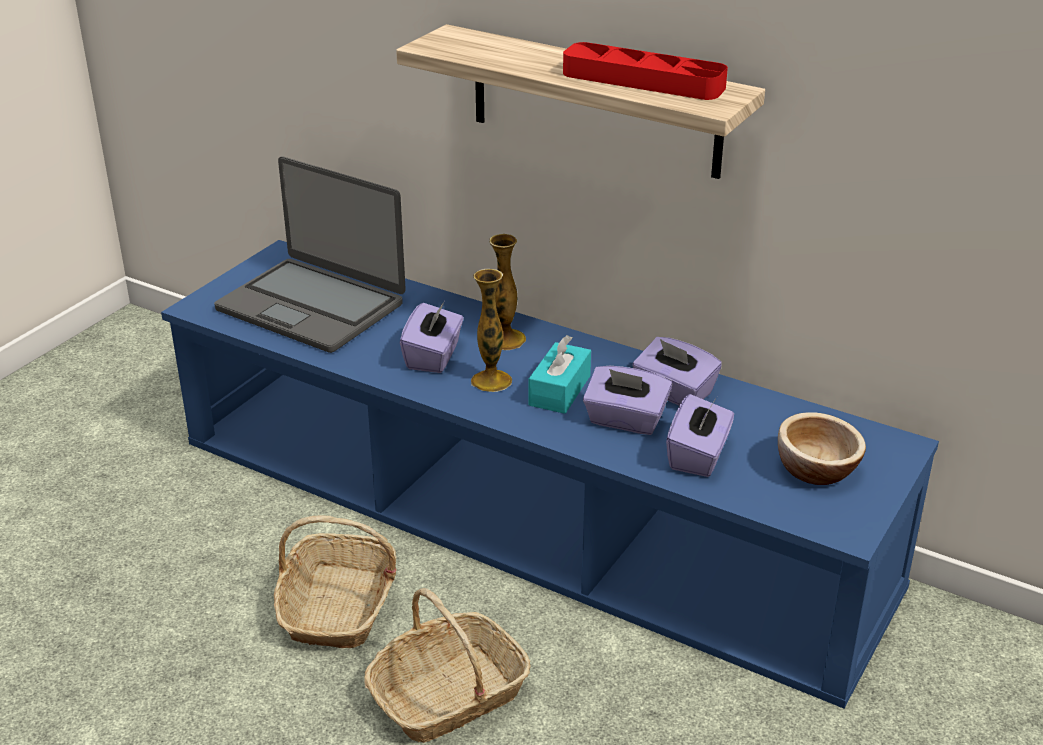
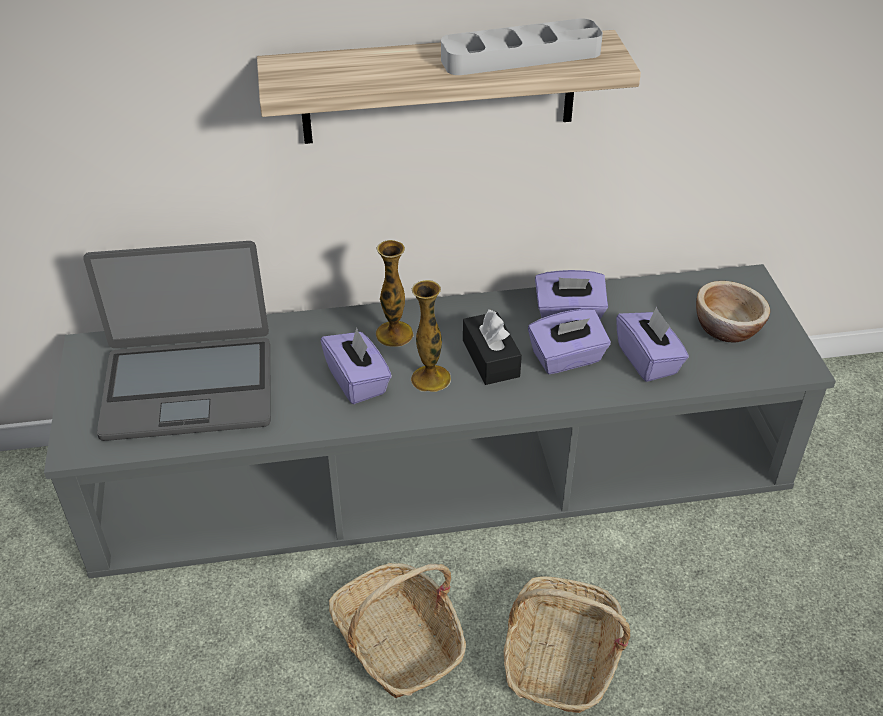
camera: 40 degrees left, 10 degrees up
(523, 510) = (440, 468): blue tv stand -> grey tv stand
(559, 390) = (490, 358): turquoise tissue box -> black tissue box
(643, 80) = (521, 56): red tray -> grey tray

